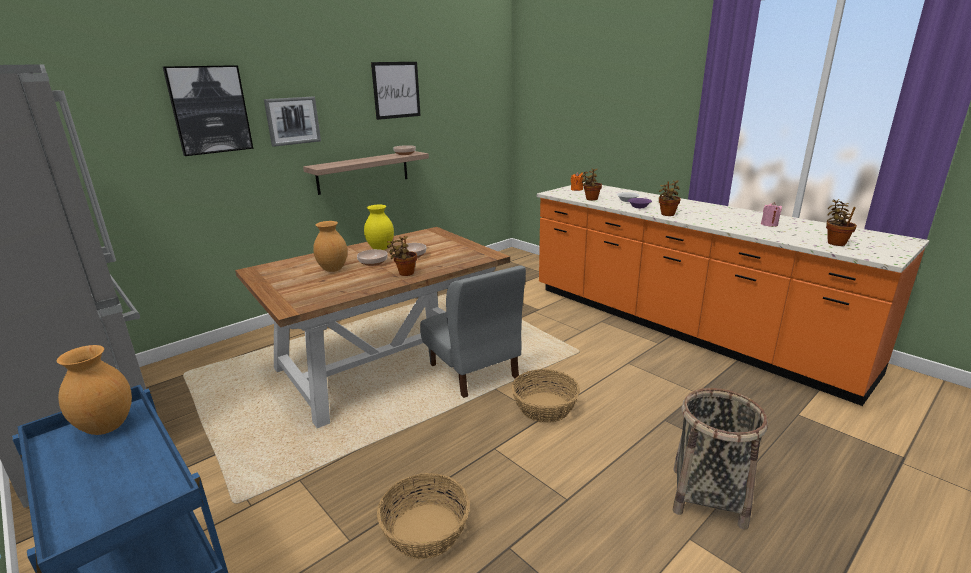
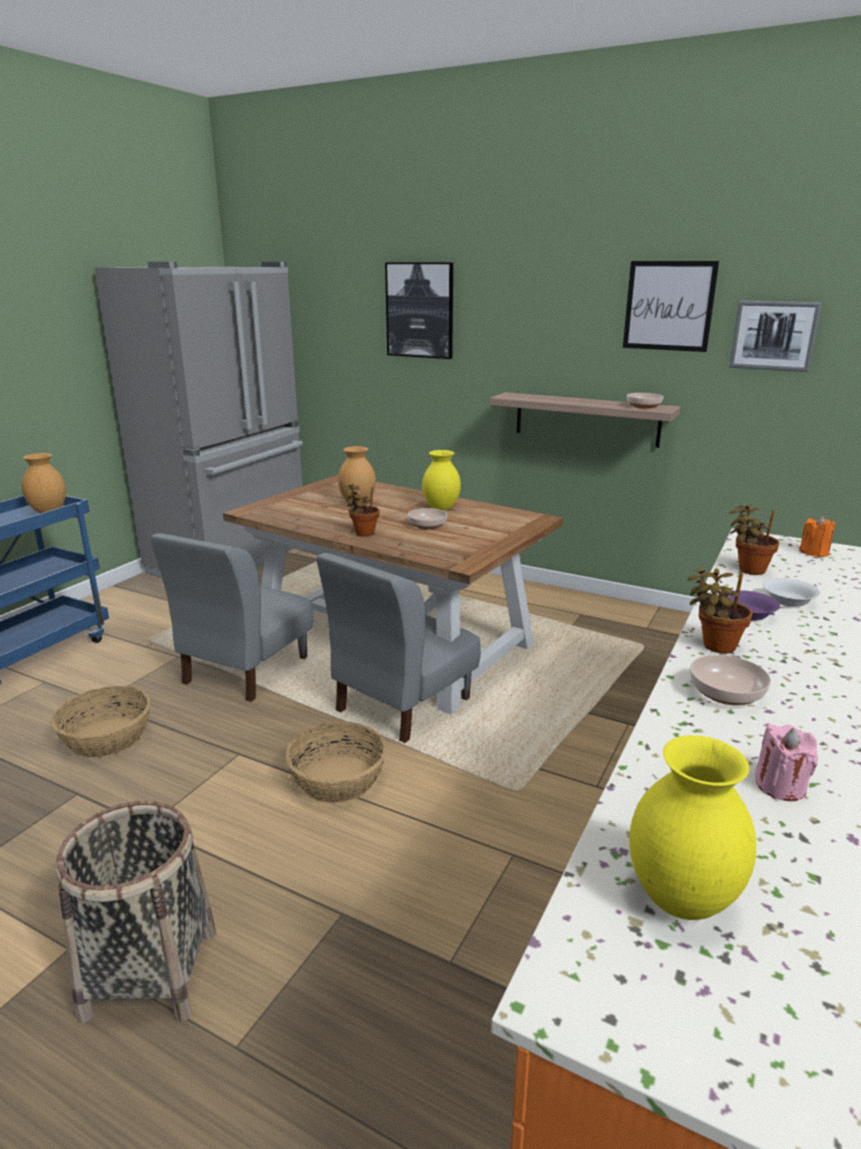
camera: 70 degrees right, 0 degrees up
(292, 121) = (503, 333): picture -> picture (773, 335)
(366, 437) = (245, 670): none -> grey chair
(373, 262) = (390, 514): bowl -> bowl (726, 693)
(835, 243) = (679, 899): potted plant -> yellow vase

